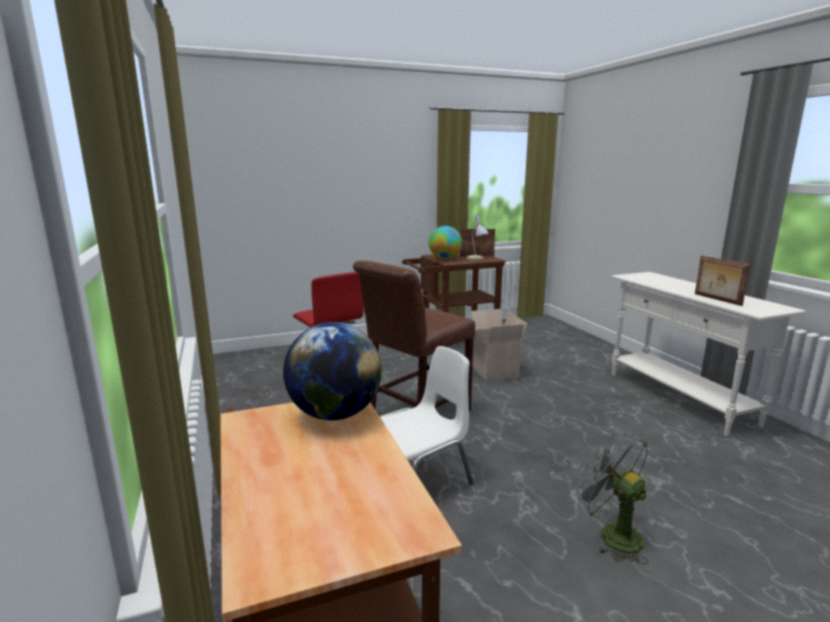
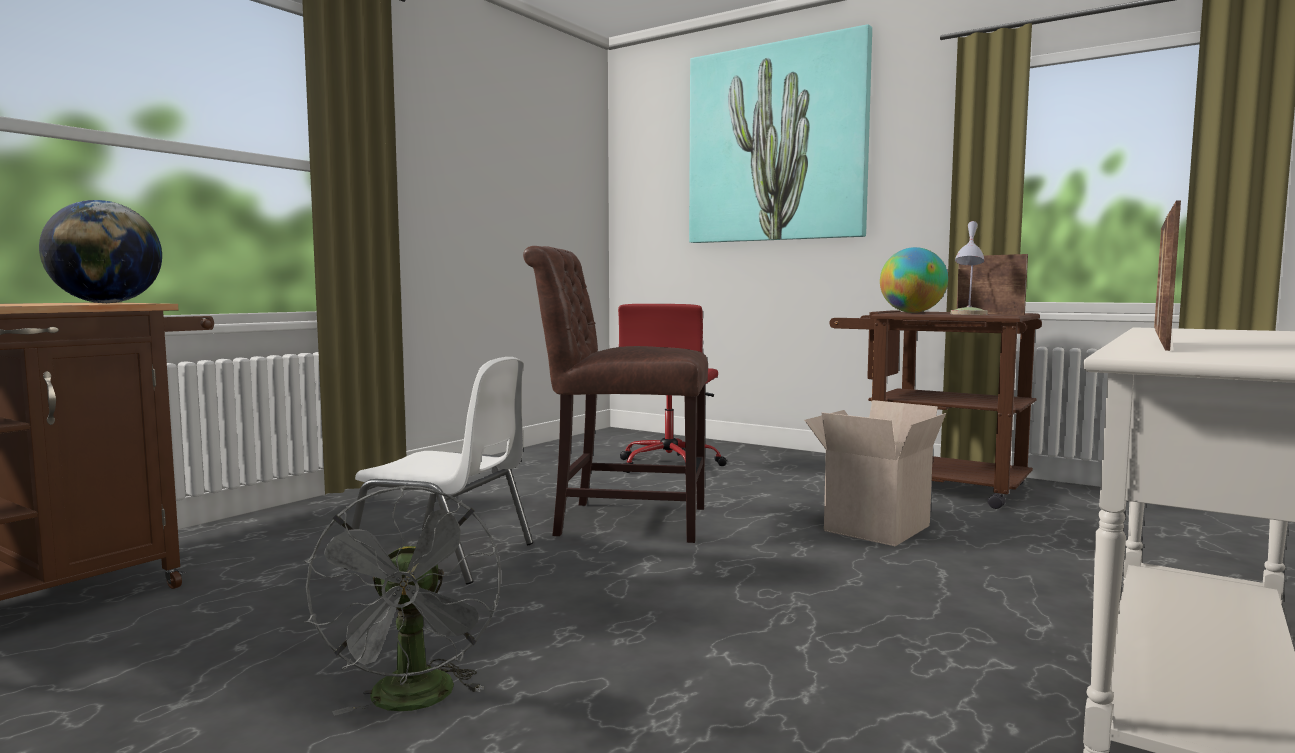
camera: 55 degrees right, 10 degrees down
(329, 153) = (776, 144): none -> picture
(611, 534) = (414, 702): grey fan -> grey fan turned 150 degrees clockwise

